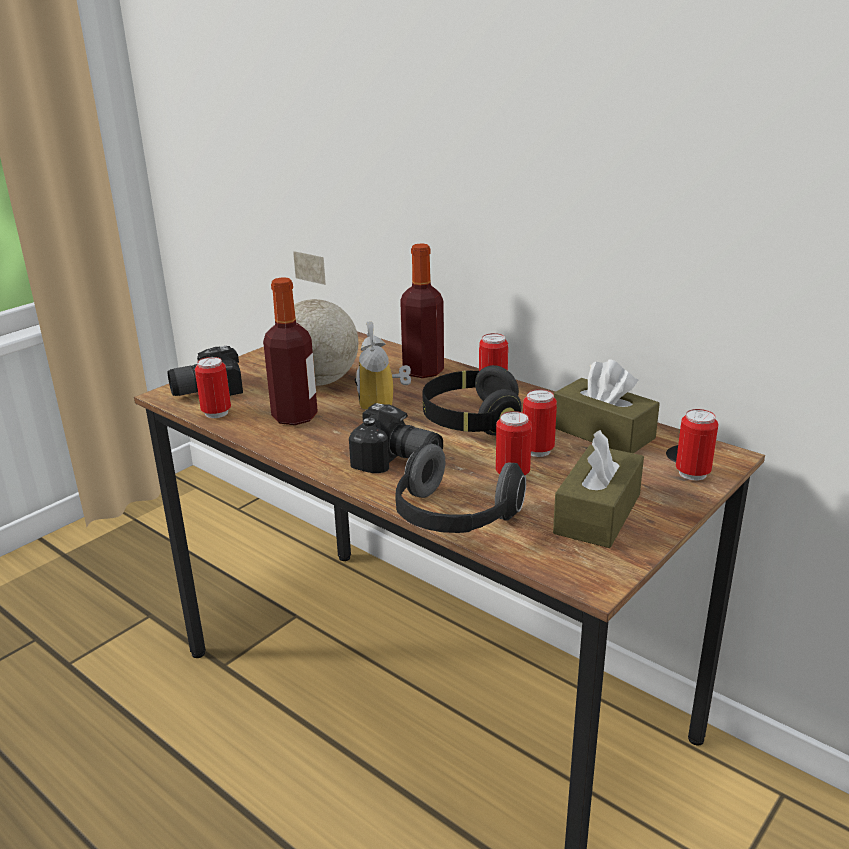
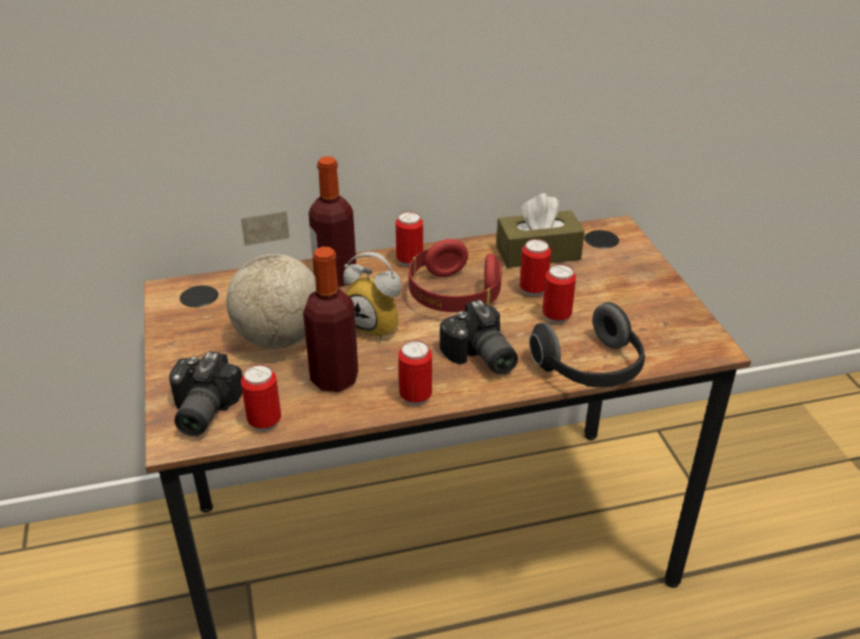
camera: 55 degrees left, 10 degrees up
(397, 461) = (479, 358): camera -> camera turned 90 degrees clockwise
(471, 420) = (453, 295): black headphones -> red headphones
(597, 514) = (640, 308): brown tissue box -> none
(692, 473) = (627, 250): can -> can (415, 396)

